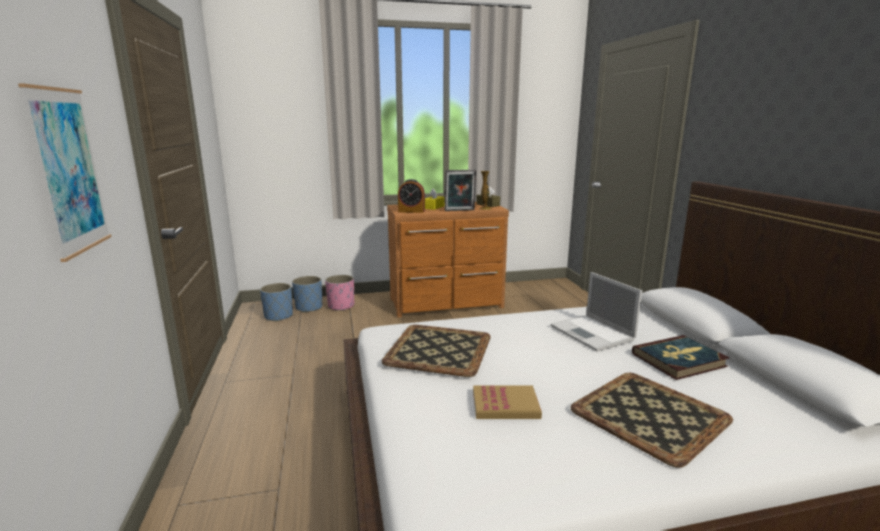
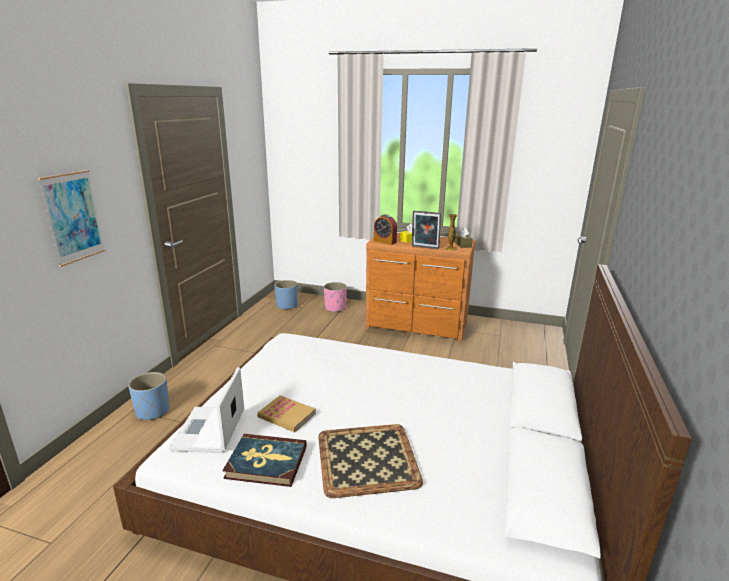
camera: 30 degrees right, 5 degrees up
(309, 307) = (312, 304): blue planter -> blue planter (152, 411)
(438, 349) = (298, 363): tray -> none
(593, 333) = (428, 386): laptop -> laptop (209, 430)
(679, 360) = (463, 431): book -> book (266, 462)

